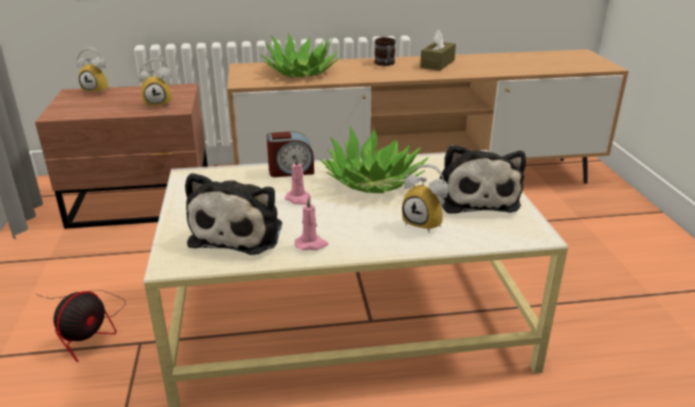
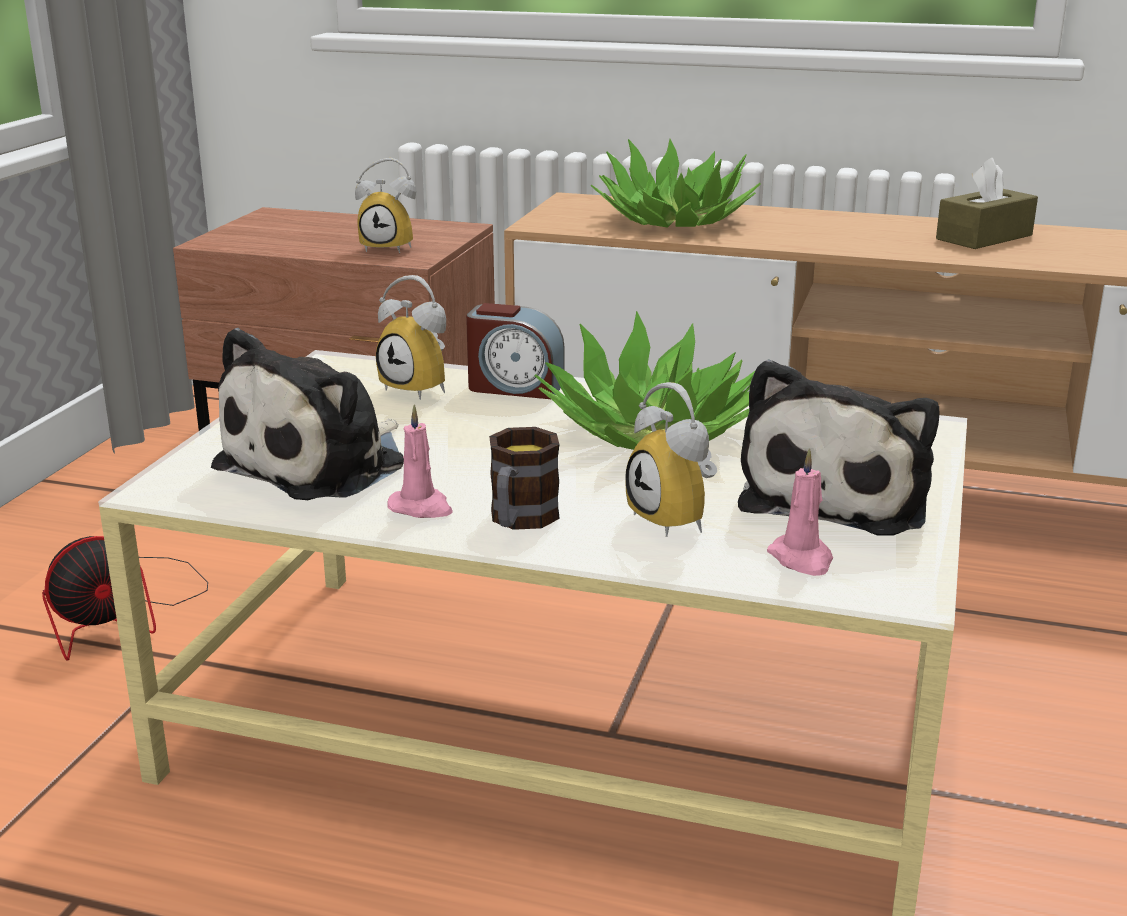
camera: 25 degrees right, 5 degrees down
(99, 91) = (316, 216): alarm clock -> alarm clock (422, 388)
(299, 199) = (479, 434): pink candle -> pink candle (802, 559)
(385, 64) = (865, 225): mug -> mug (519, 521)

